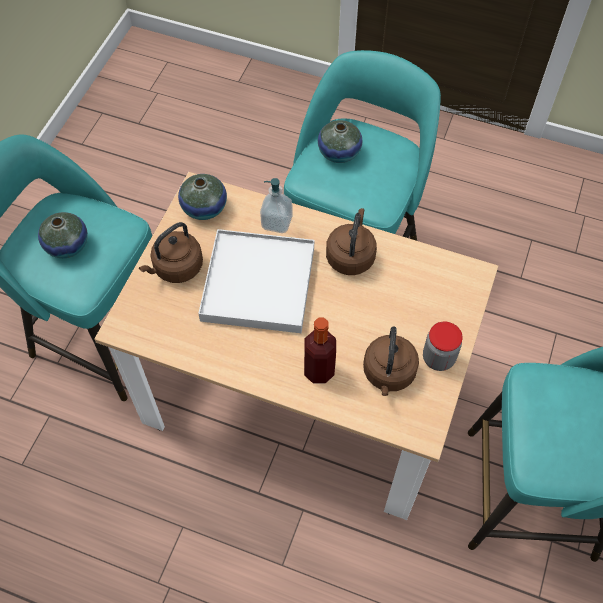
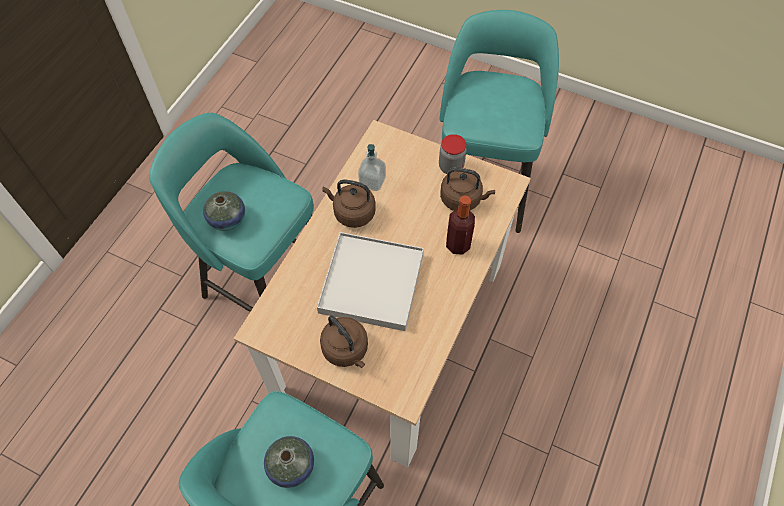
camera: 85 degrees left, 0 degrees up
(204, 207) = (281, 324): vase -> none
(276, 222) = (308, 265): soap dispenser -> soap dispenser (372, 181)

